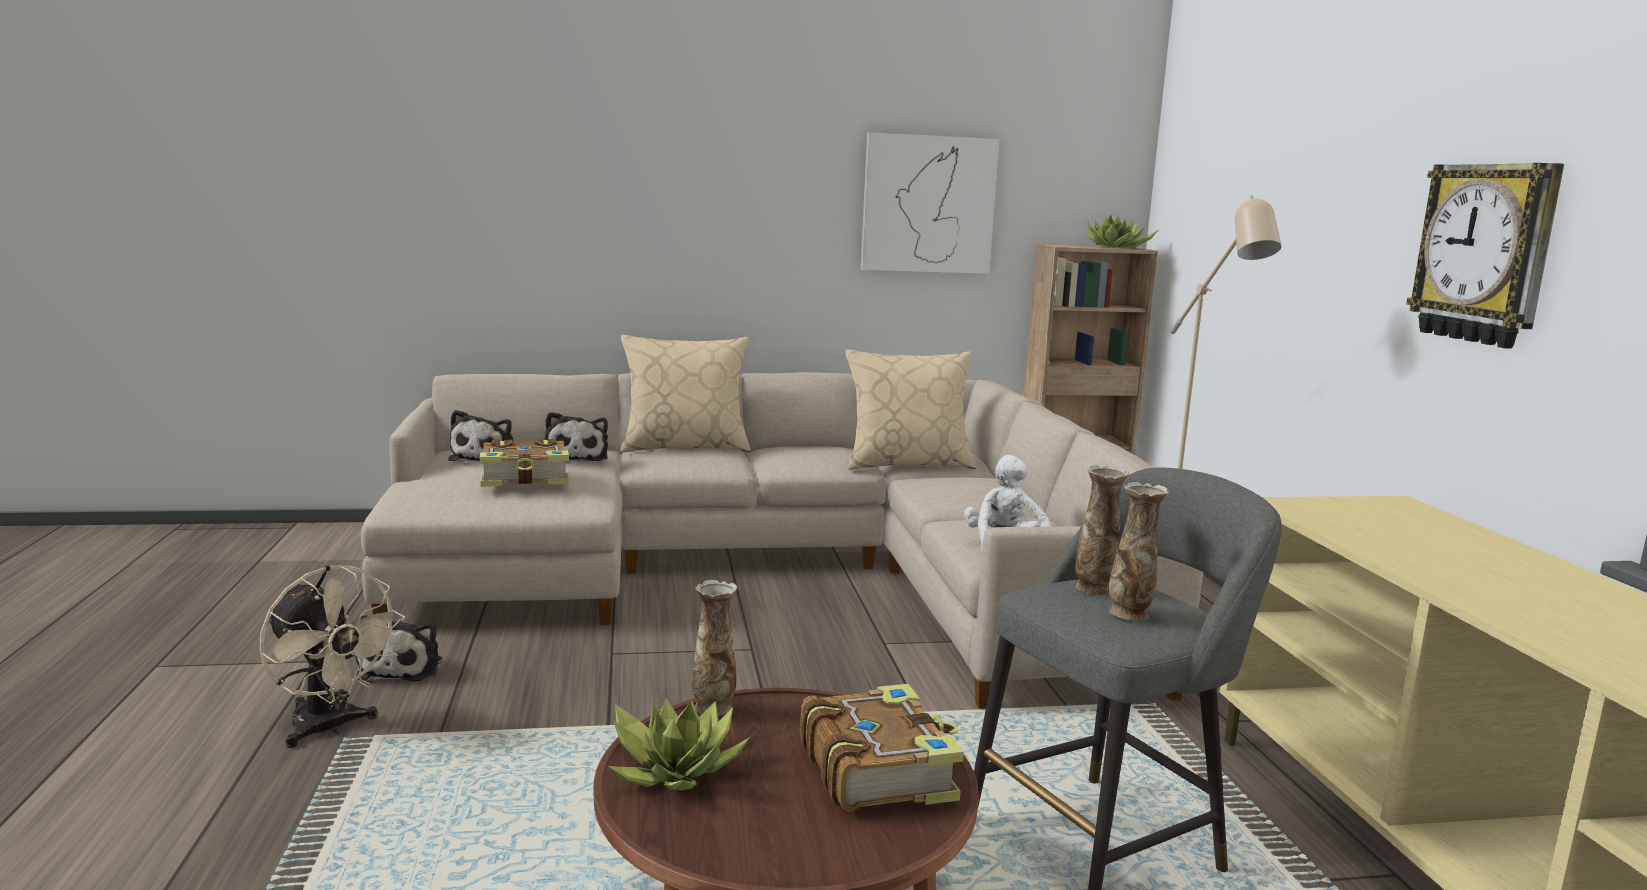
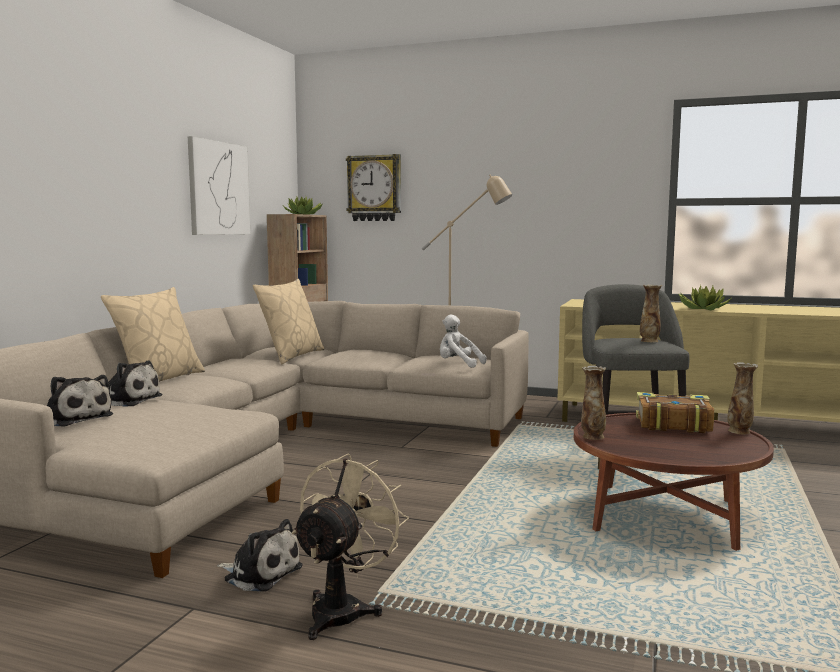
camera: 60 degrees left, 5 degrees down
(330, 728) = (343, 609): beige fan -> beige fan turned 45 degrees counterclockwise
(526, 478) = (171, 413): book -> none
(674, 769) = (656, 452): potted plant -> potted plant (701, 308)
(1094, 589) = (619, 340): vase -> vase (739, 431)
(1485, 253) = (568, 197): wall clock -> wall clock (374, 188)

